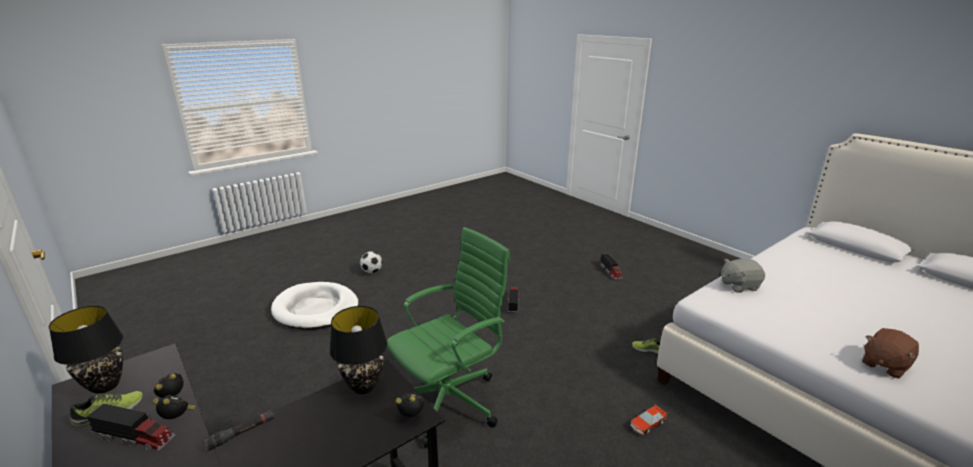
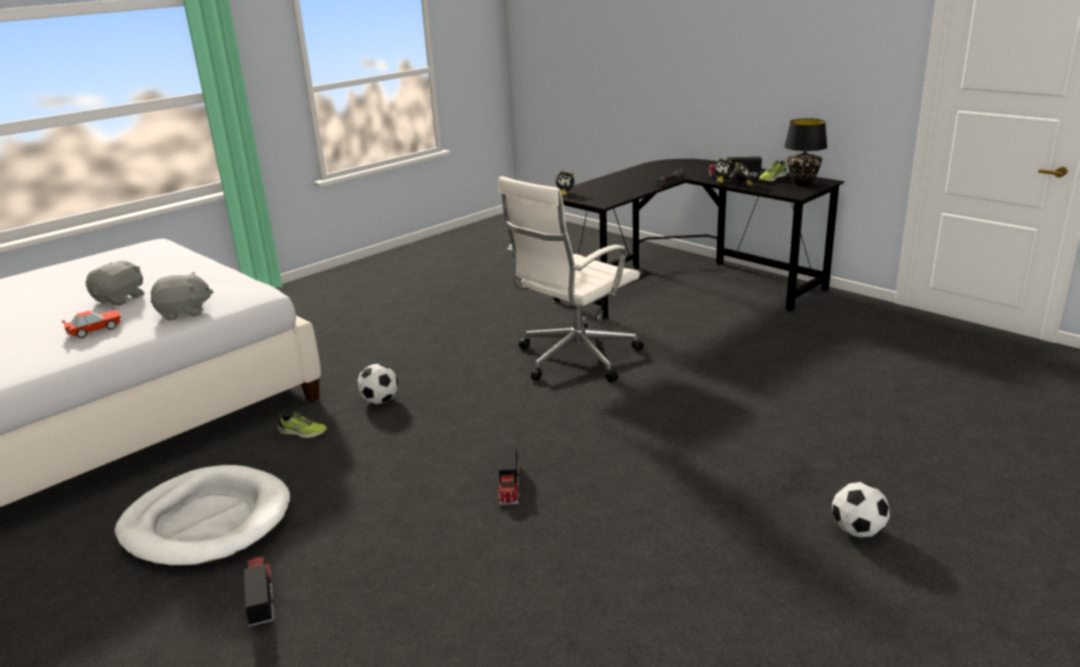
camera: 175 degrees right, 0 degrees up
(316, 309) = (864, 436): white dog bed -> white dog bed (207, 522)
(364, 386) = (609, 198): black table lamp -> none
(450, 401) = (574, 358): green office chair -> white office chair
(607, 372) = (380, 401): none -> football
(647, 424) = (360, 363): toy car -> toy car (96, 330)
(816, 304) = (121, 299): none -> grey plush toy
(884, 365) = (151, 263): brown plush toy -> none

